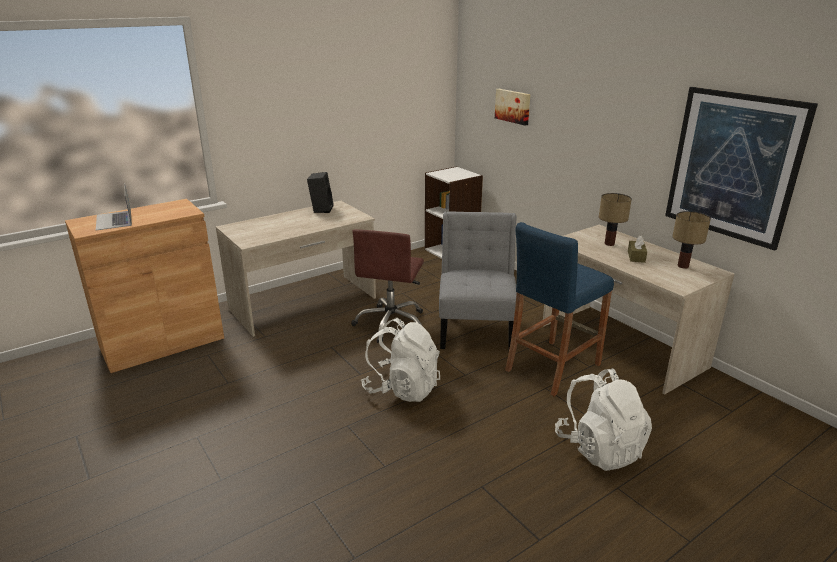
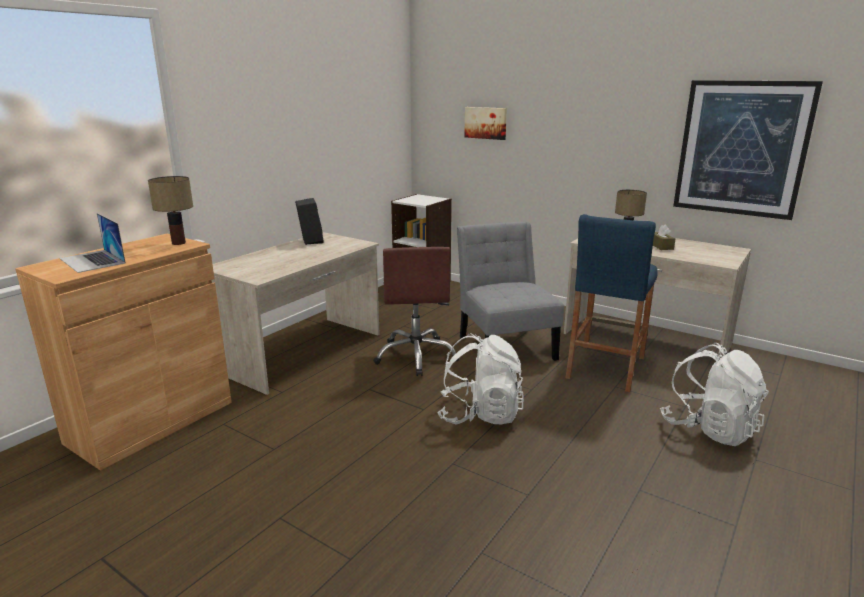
camera: 20 degrees left, 5 degrees down
(682, 266) = (706, 248): table lamp -> table lamp (178, 243)

